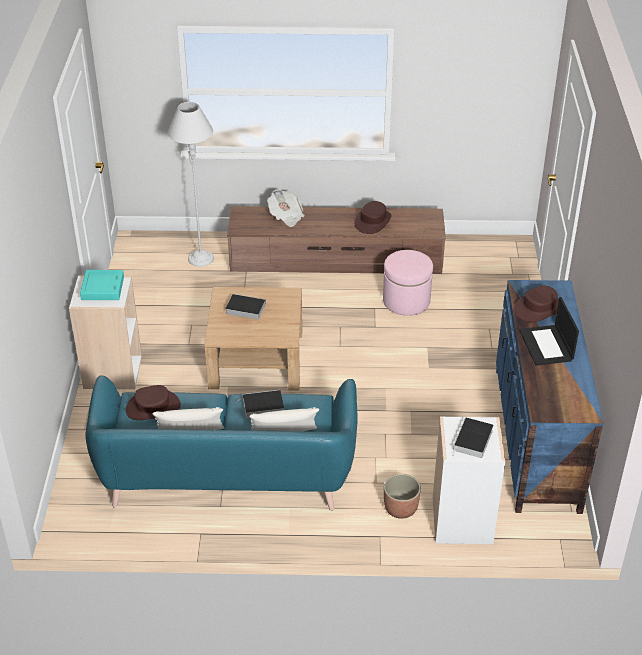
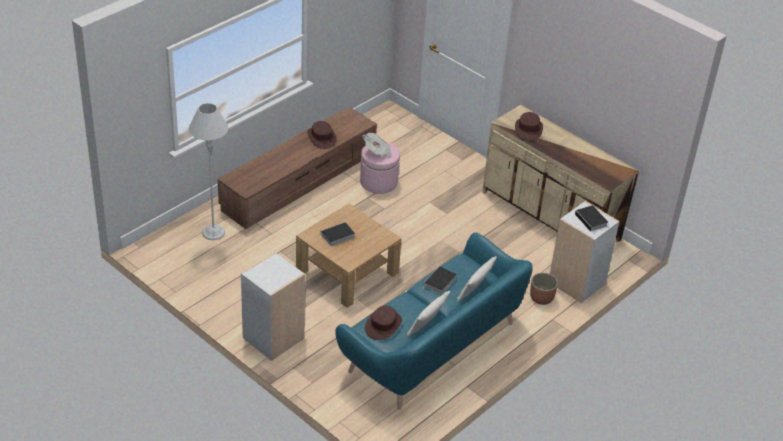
camera: 50 degrees left, 0 degrees up
(102, 288) = (271, 270): turquoise tray -> none
(286, 216) = (264, 165): newspaper -> newspaper (377, 152)
(534, 439) = (550, 217): blue cabinet -> beige cabinet
(547, 346) = (561, 147): laptop -> none

